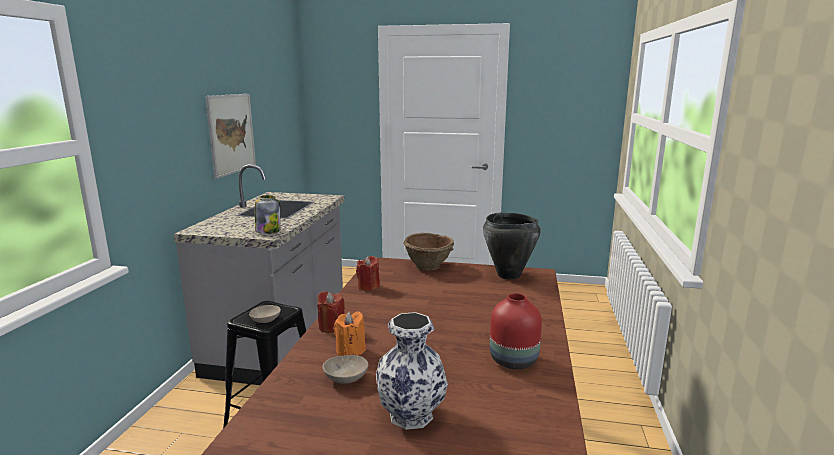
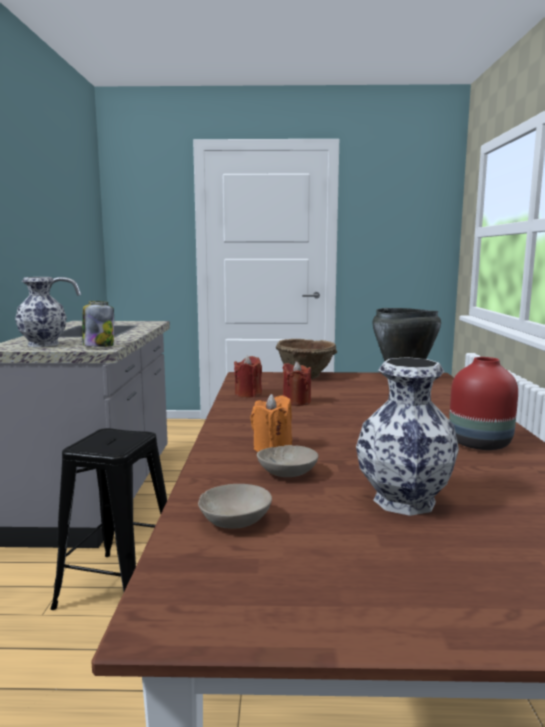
camera: 10 degrees left, 5 degrees down
(228, 227) = (42, 344): none -> vase
(231, 134) = (33, 243): picture -> none
(266, 320) = (115, 446): beige bowl -> beige bowl (237, 521)
(331, 327) = (229, 429): red candle -> red candle (296, 402)

